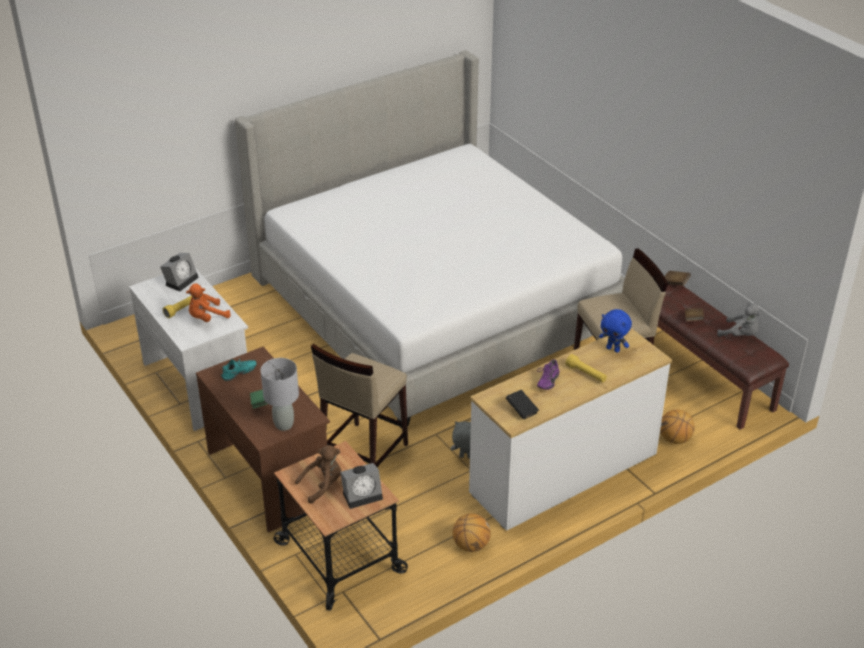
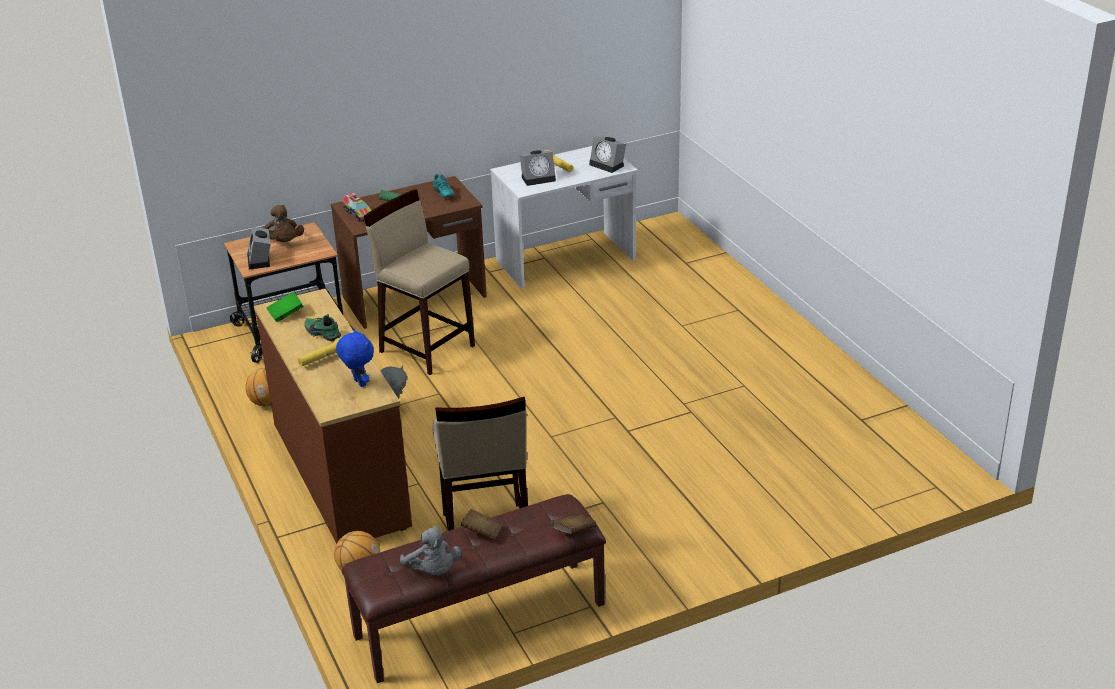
camera: 100 degrees right, 5 degrees down
(207, 318) = (539, 178): orange plush toy -> alarm clock
(283, 425) = (358, 214): grey table lamp -> toy truck
(435, 301) = (689, 409): bed -> none
(521, 410) = (286, 314): black book -> green book
(546, 381) = (324, 333): purple shoe -> green shoe
(564, 473) = (339, 474): white dresser -> brown dresser
(613, 349) = (358, 383): blue plush toy -> blue plush toy turned 105 degrees clockwise
(740, 335) = (433, 571): grey plush toy -> grey plush toy turned 75 degrees counterclockwise

